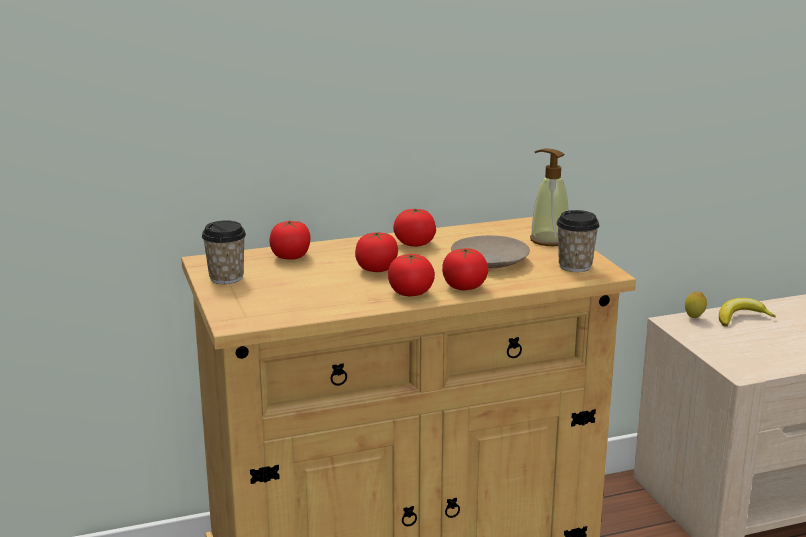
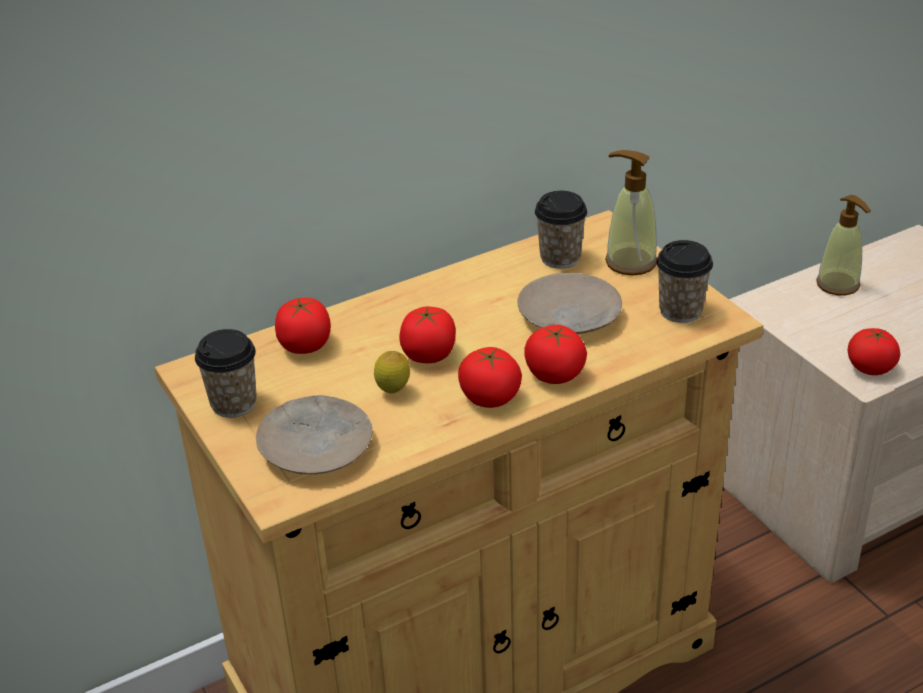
camera: 10 degrees left, 15 degrees up
(273, 302) = (315, 446): none -> beige plate
(414, 244) = (460, 294): tomato -> tomato (870, 368)
(497, 233) = (560, 258): none -> cup
(694, 318) = (782, 293): lemon -> lemon (393, 392)
(741, 318) = (838, 284): banana -> soap dispenser

